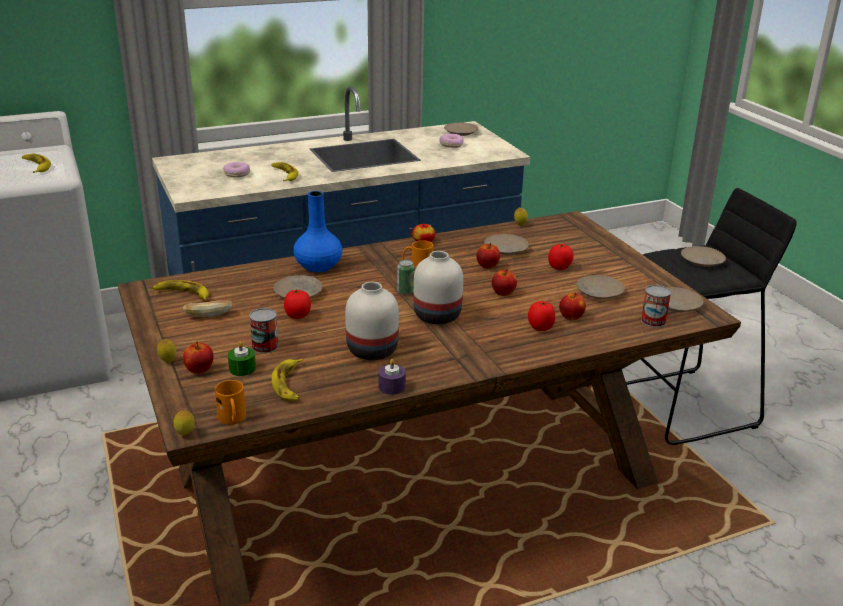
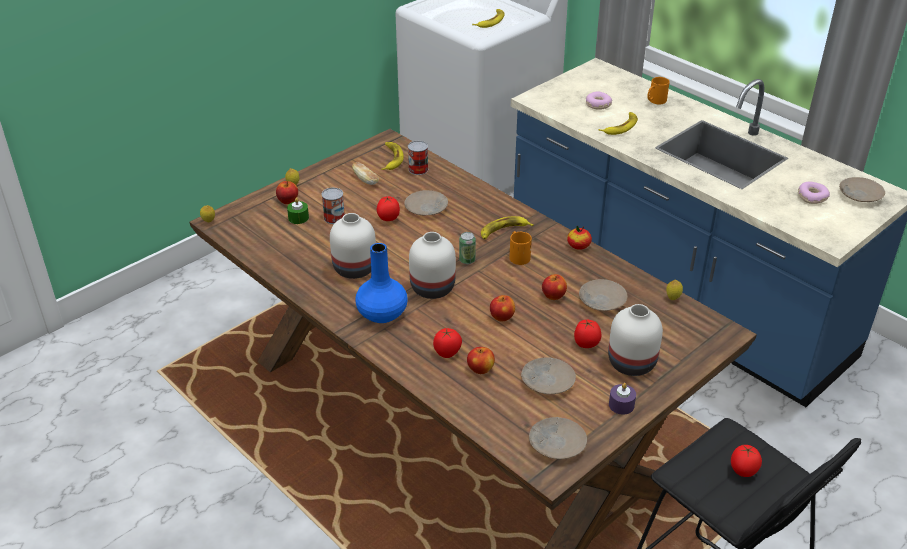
camera: 70 degrees right, 10 degrees up
(233, 420) = (232, 234): orange mug -> orange mug (655, 101)
(289, 384) = (287, 244): banana -> banana (503, 231)
(318, 266) = (481, 203): blue vase -> blue vase (382, 313)
(392, 386) = (305, 291): purple candle -> purple candle (621, 405)
(592, 257) = (631, 364): none -> white vase
(653, 321) = (508, 429): can -> can (418, 169)
(702, 261) = (743, 471): beige plate -> tomato

